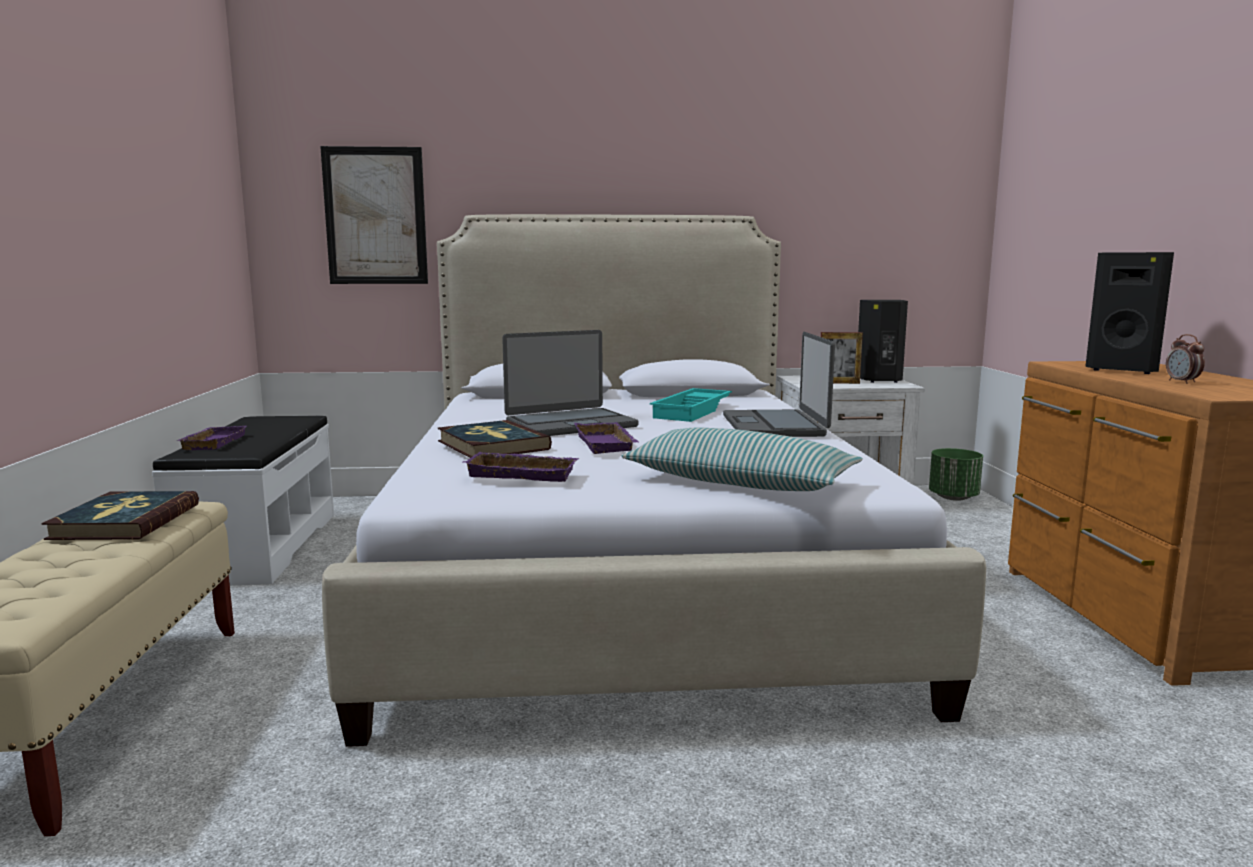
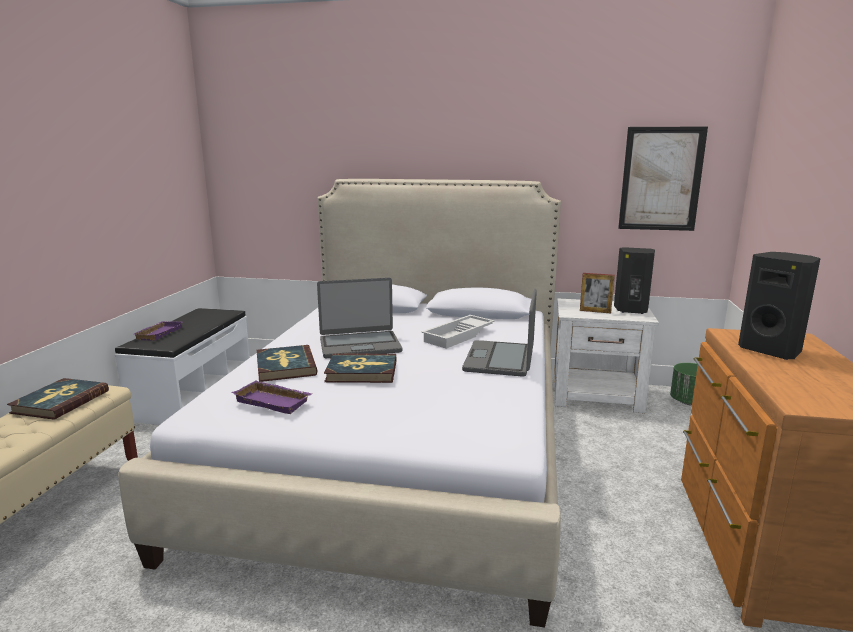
camera: 15 degrees right, 5 degrees up
(375, 216) = (282, 178): picture -> picture (661, 179)
(608, 444) = (361, 371): purple tray -> book
(693, 411) = (459, 336): turquoise tray -> white tray
(739, 482) = (410, 426): pillow -> none
(1182, 382) = (799, 377): alarm clock -> none

